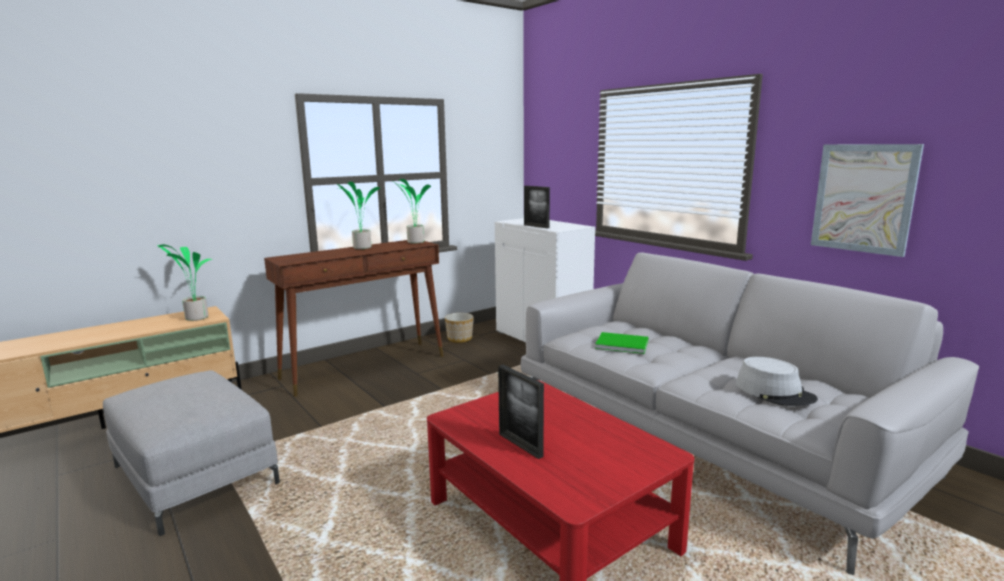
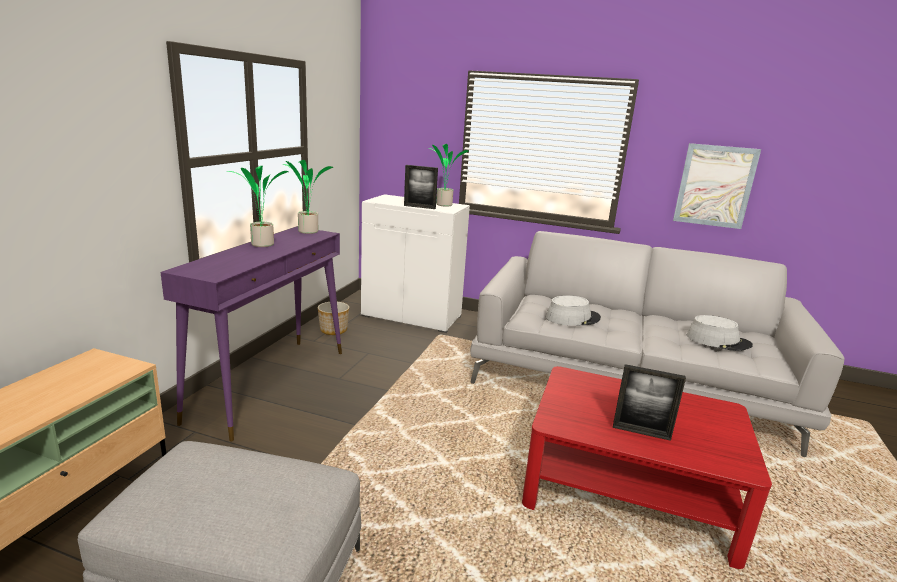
camera: 35 degrees left, 5 degrees up
(195, 318) = (98, 373): potted plant -> potted plant (443, 205)
(365, 367) = (271, 383): brown console table -> purple console table
(620, 344) = (572, 318): green book -> grey hat

